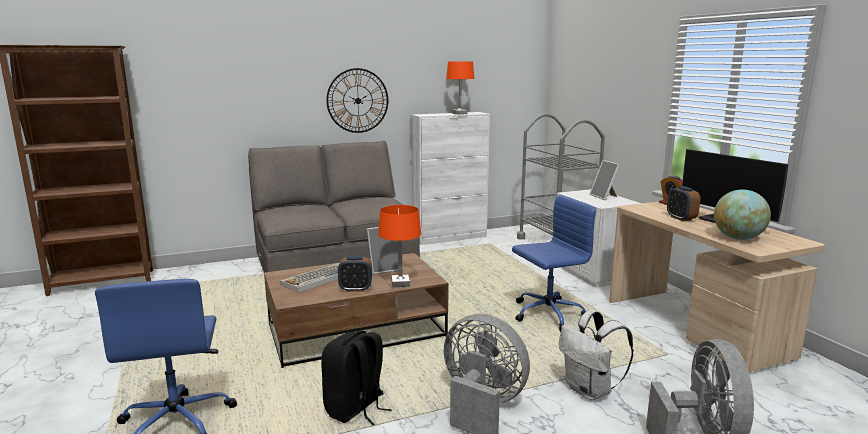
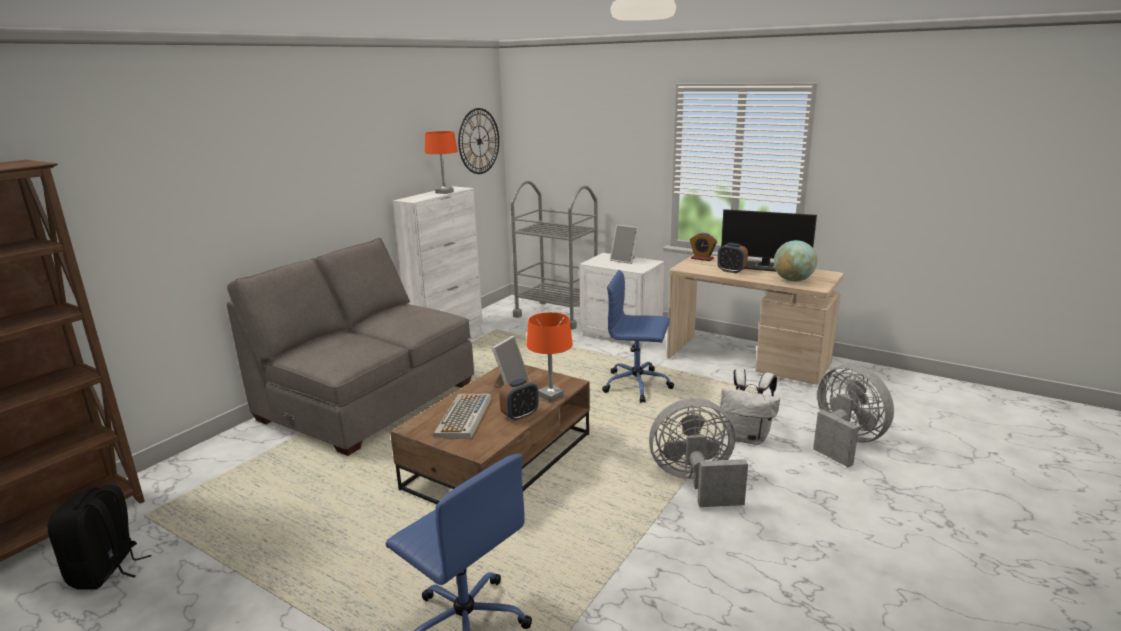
camera: 35 degrees left, 5 degrees up
(355, 409) = (608, 530): black backpack -> black backpack (106, 571)
(357, 100) = (337, 193): wall clock -> wall clock (479, 141)
(547, 314) = (638, 385): blue office chair -> blue office chair turned 105 degrees counterclockwise

